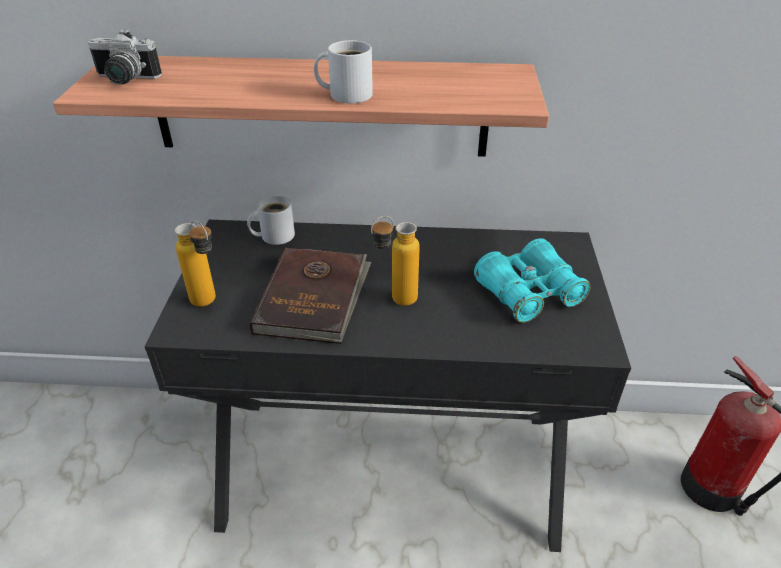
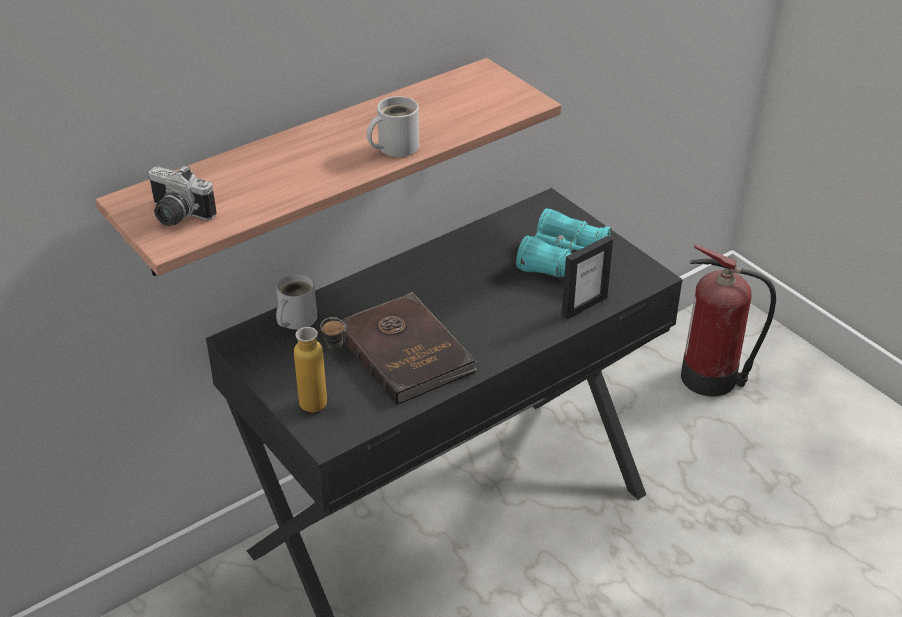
camera: 40 degrees left, 0 degrees up
(124, 80) = (176, 216): camera -> camera turned 60 degrees clockwise
(394, 301) = (473, 319): bottle -> none
(501, 341) = (584, 306): none -> picture frame

